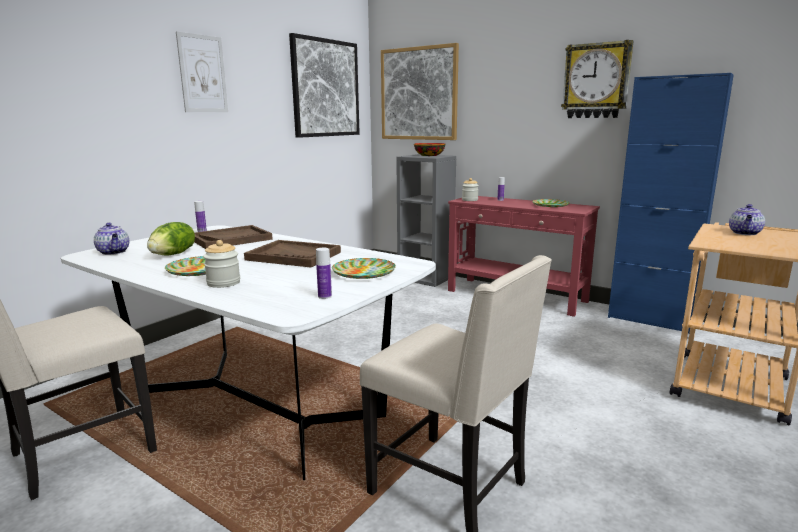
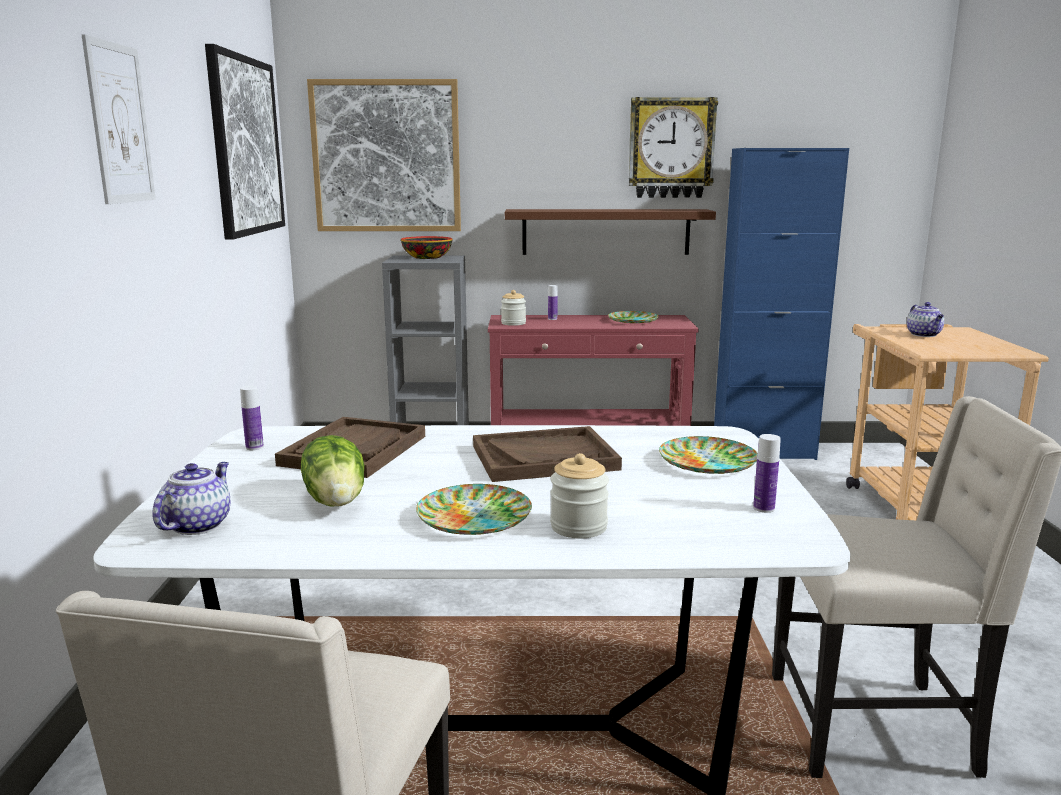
camera: 35 degrees left, 0 degrees up
(114, 252) = (197, 525): teapot -> teapot turned 90 degrees counterclockwise
(546, 142) = (606, 232): none -> brown shelf

